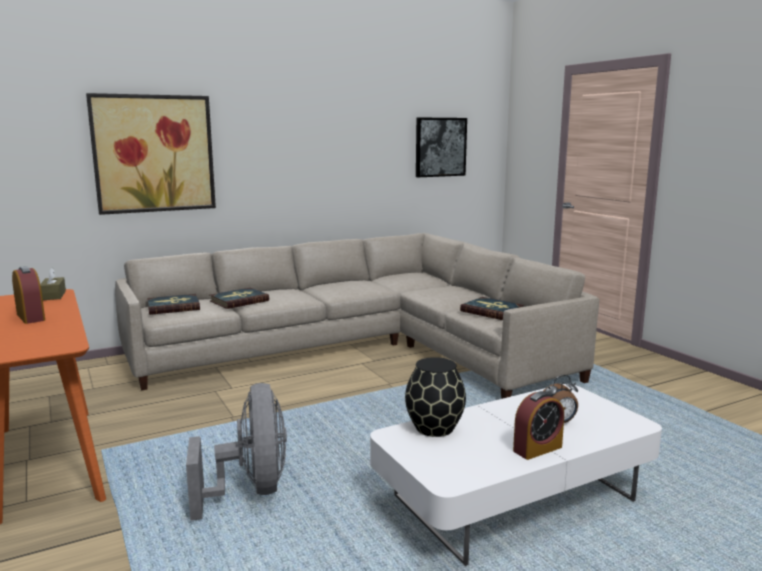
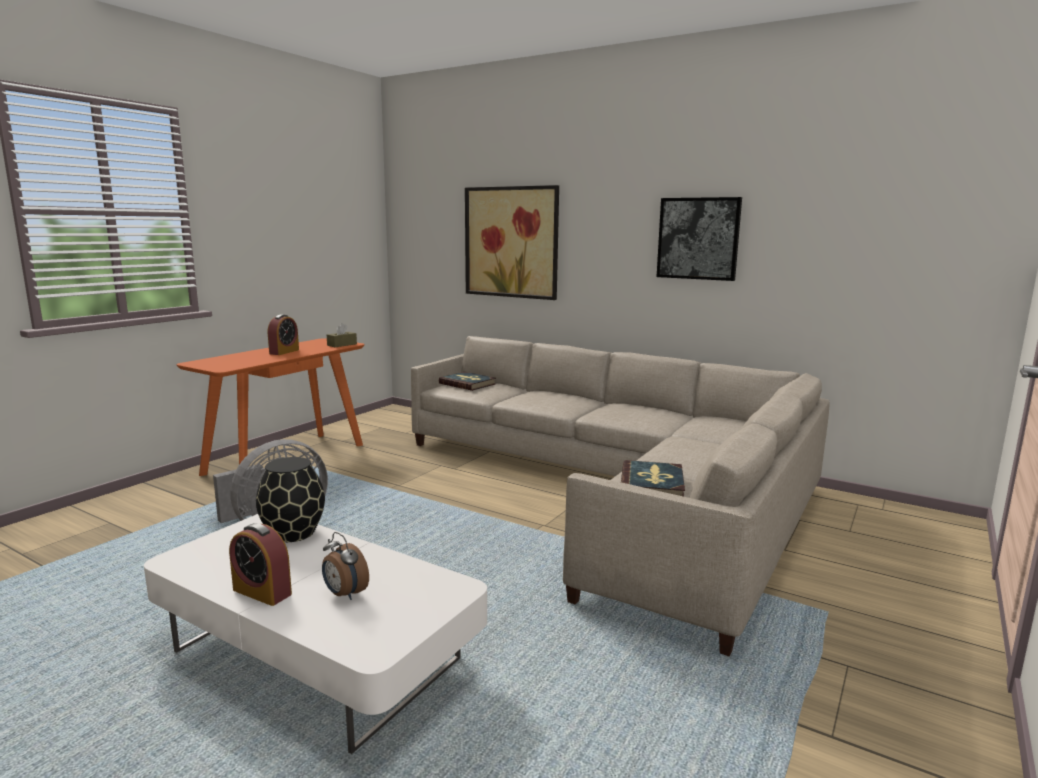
camera: 60 degrees right, 0 degrees up
(239, 301) = (515, 393): book -> none
(440, 147) = (873, 249): picture -> picture (698, 238)

